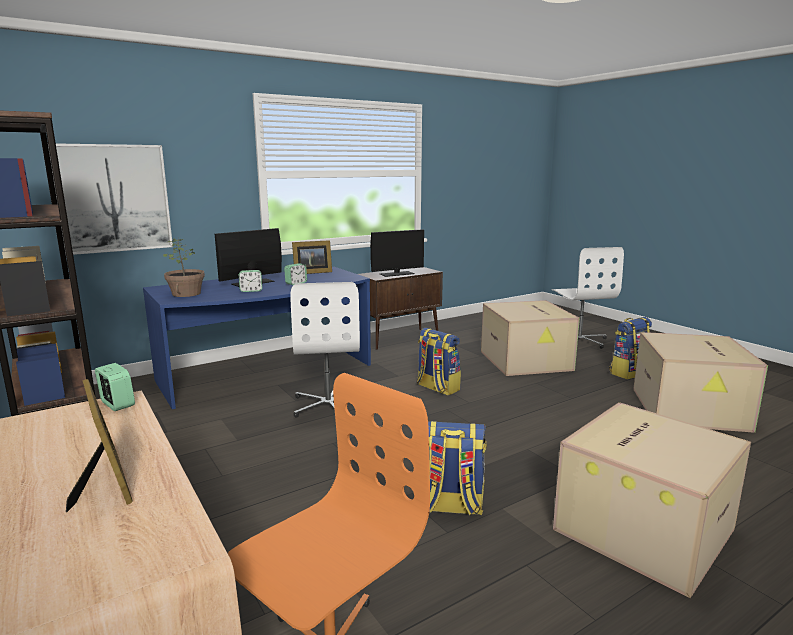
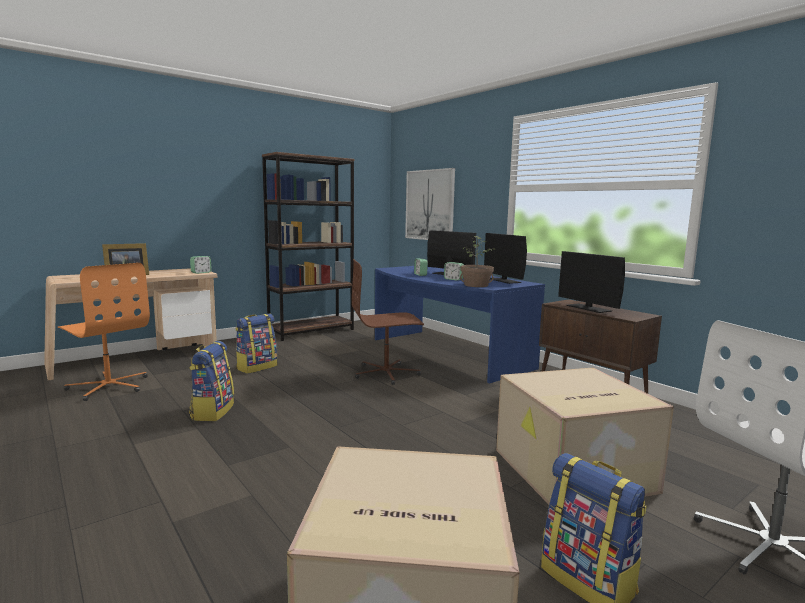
camera: 85 degrees right, 5 degrees down
(186, 294) = (405, 269): potted plant -> potted plant (476, 285)
(311, 272) = (504, 280): picture frame -> monitor
(329, 405) = (386, 373): white office chair -> brown office chair
(437, 388) = (437, 411): backpack -> backpack (257, 367)
(642, 527) = (123, 486): cardboard box -> none

